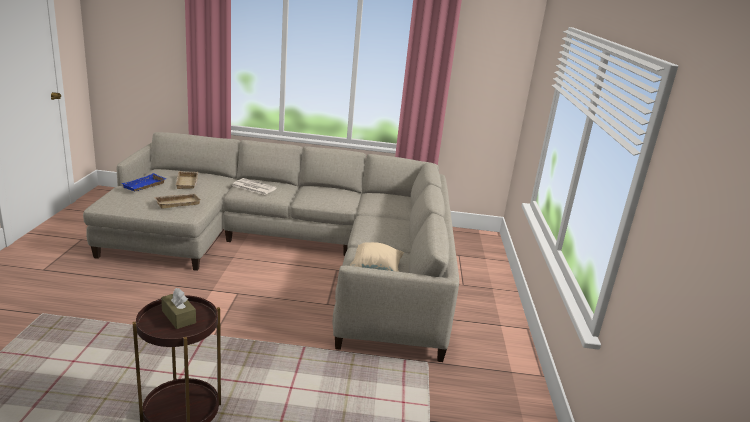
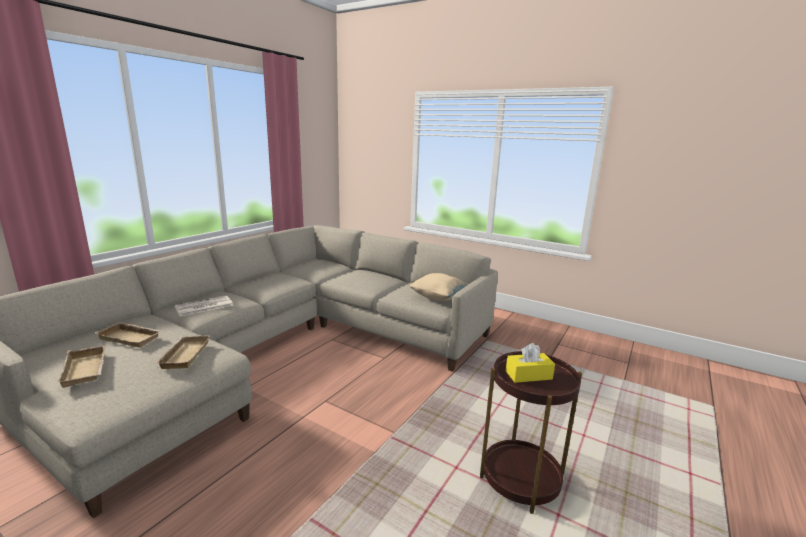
camera: 60 degrees left, 5 degrees down
(144, 186) = (87, 369): blue tray -> beige tray
(178, 317) = (528, 375): brown tissue box -> yellow tissue box

